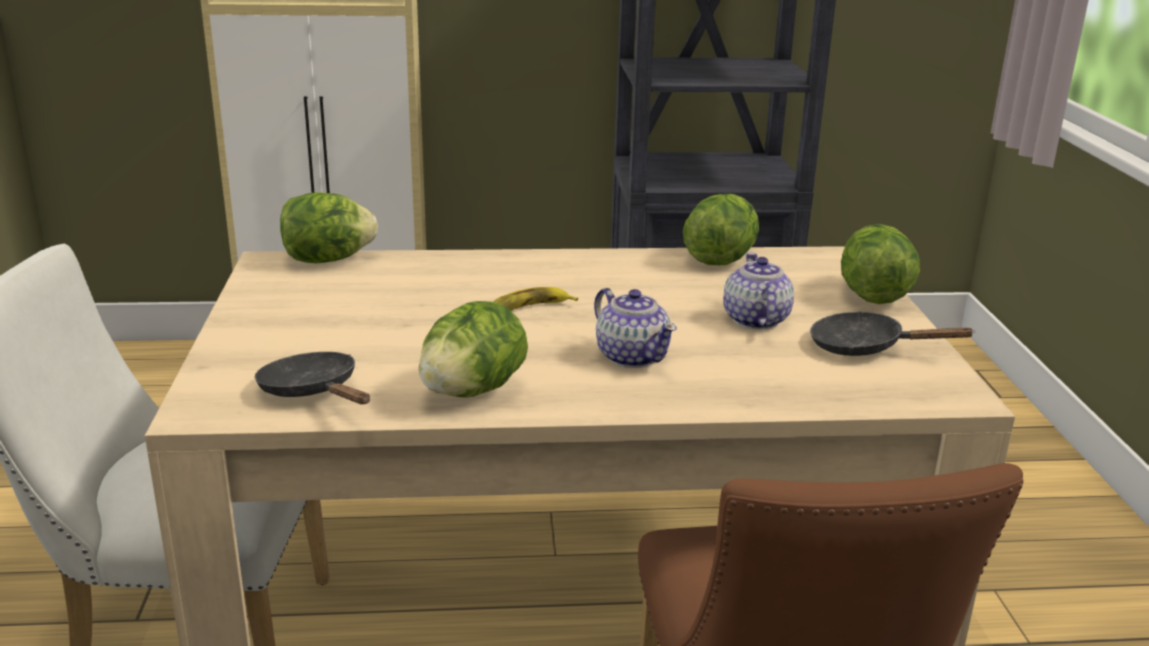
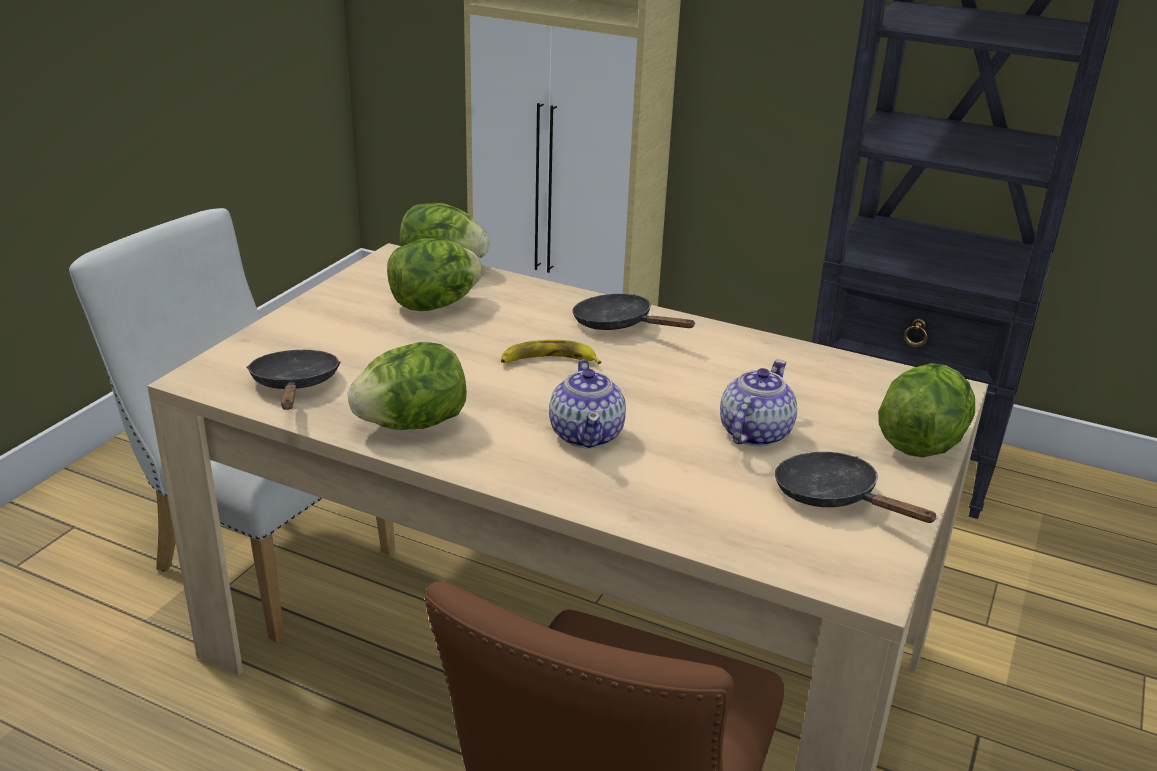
camera: 30 degrees right, 5 degrees up
(549, 269) = (619, 325): none -> black frying pan
(720, 259) = (802, 358): lettuce -> lettuce (434, 305)

